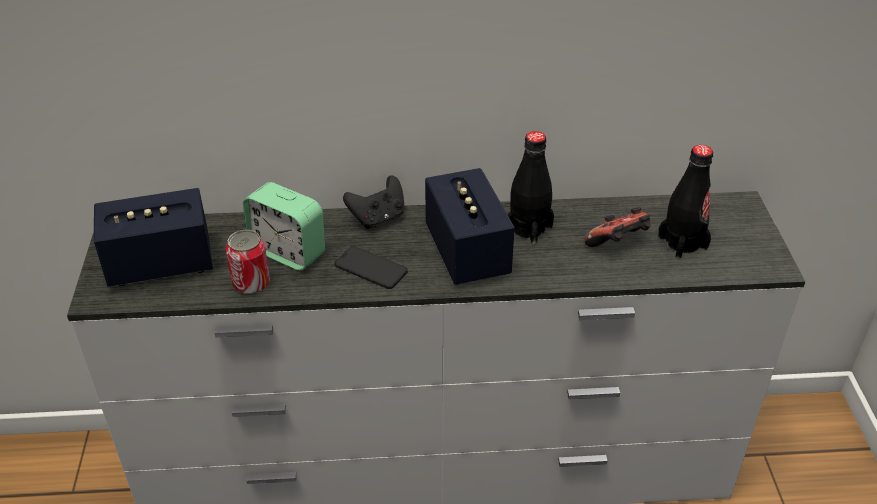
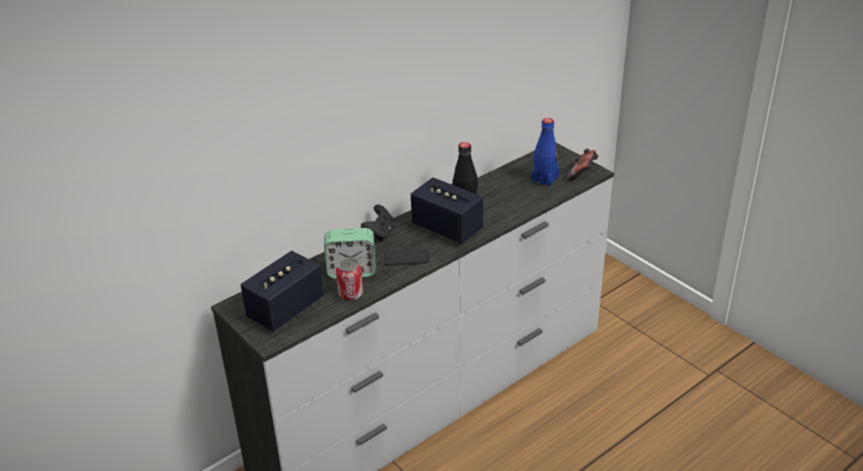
camera: 35 degrees left, 5 degrees down
(618, 244) = (516, 193): game controller -> game controller (582, 174)
(682, 243) = (544, 179): black bottle -> blue bottle

